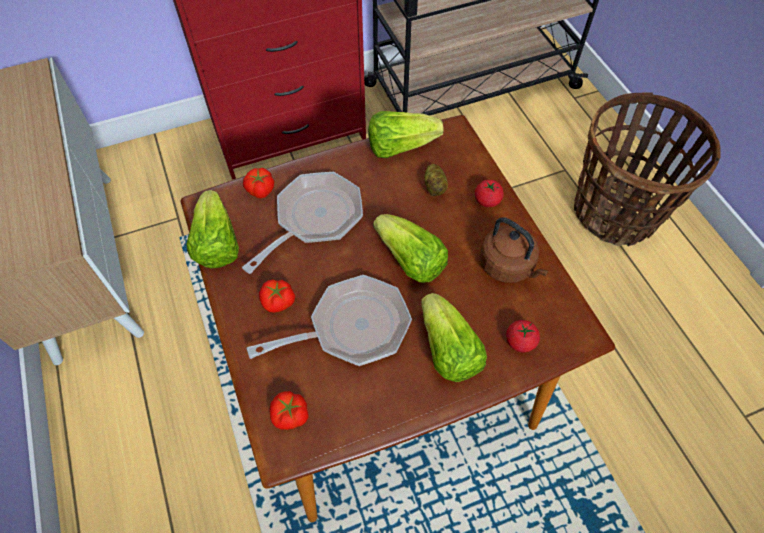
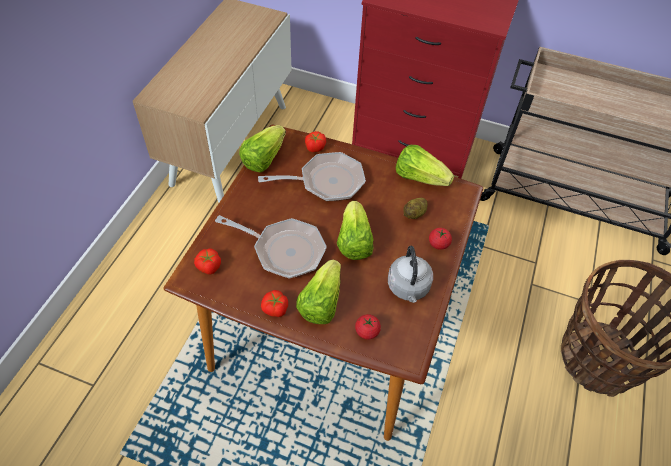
camera: 40 degrees right, 5 degrees down
(278, 302) = (262, 209): tomato -> tomato (275, 308)
(508, 266) = (408, 288): brown kettle -> grey kettle

